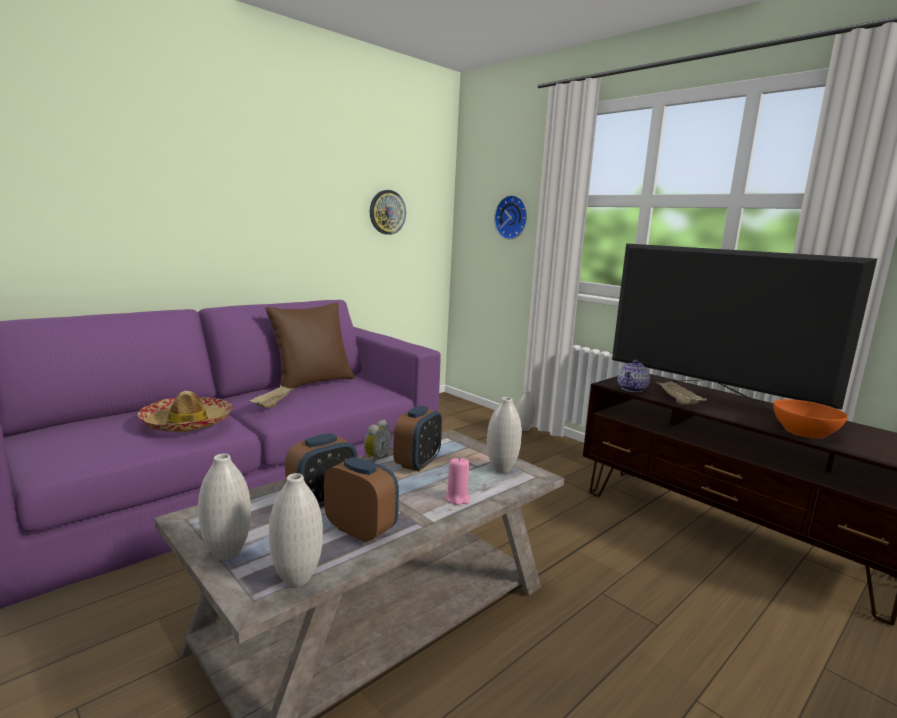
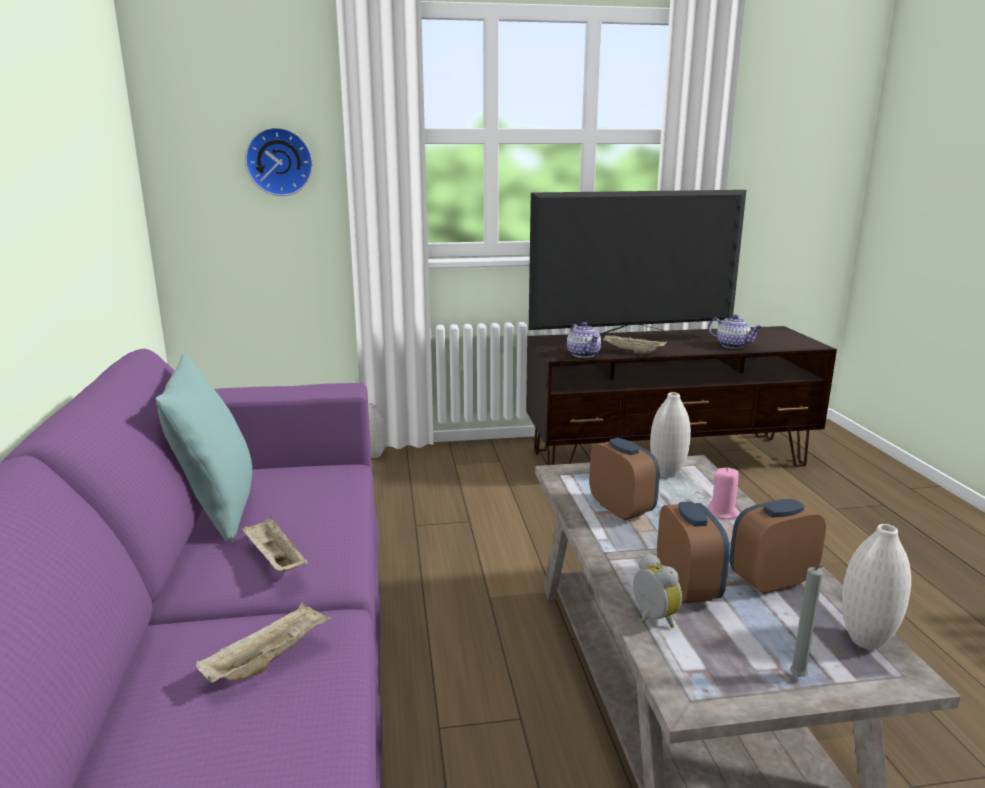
camera: 55 degrees left, 5 degrees up
(187, 423) = (269, 659): hat -> beige tray
(227, 553) = (798, 678): white vase -> grey candle
(312, 383) = (217, 508): brown pillow -> turquoise pillow
(376, 459) = (589, 529): alarm clock -> alarm clock (652, 619)
(387, 212) = (90, 168): wall clock -> none
(805, 432) = (733, 345): orange bowl -> teapot

